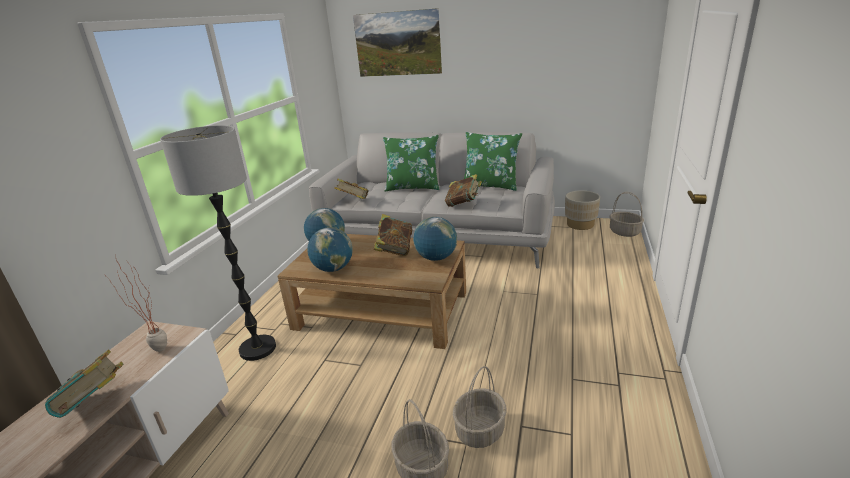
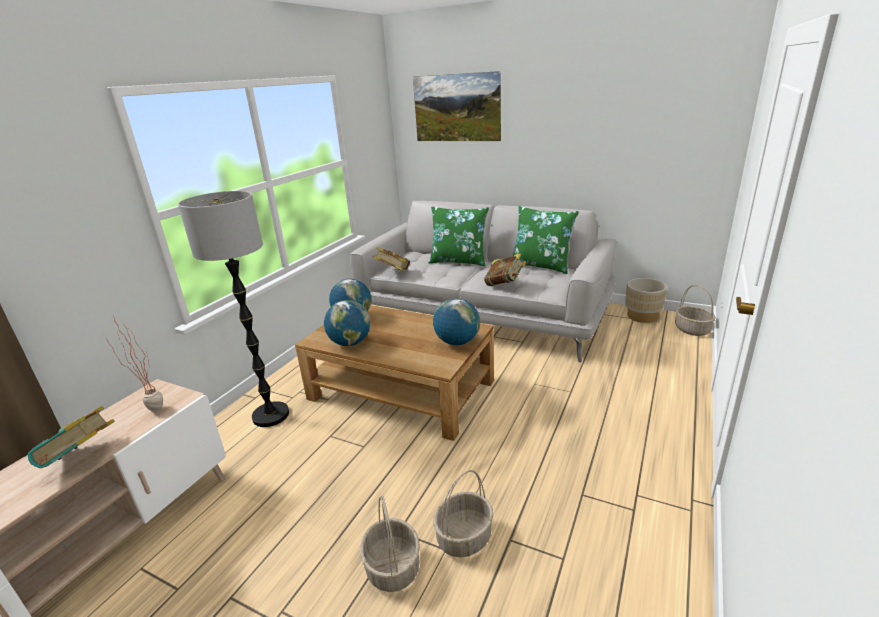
camera: 10 degrees right, 0 degrees up
(394, 250) = (417, 329): book -> none

